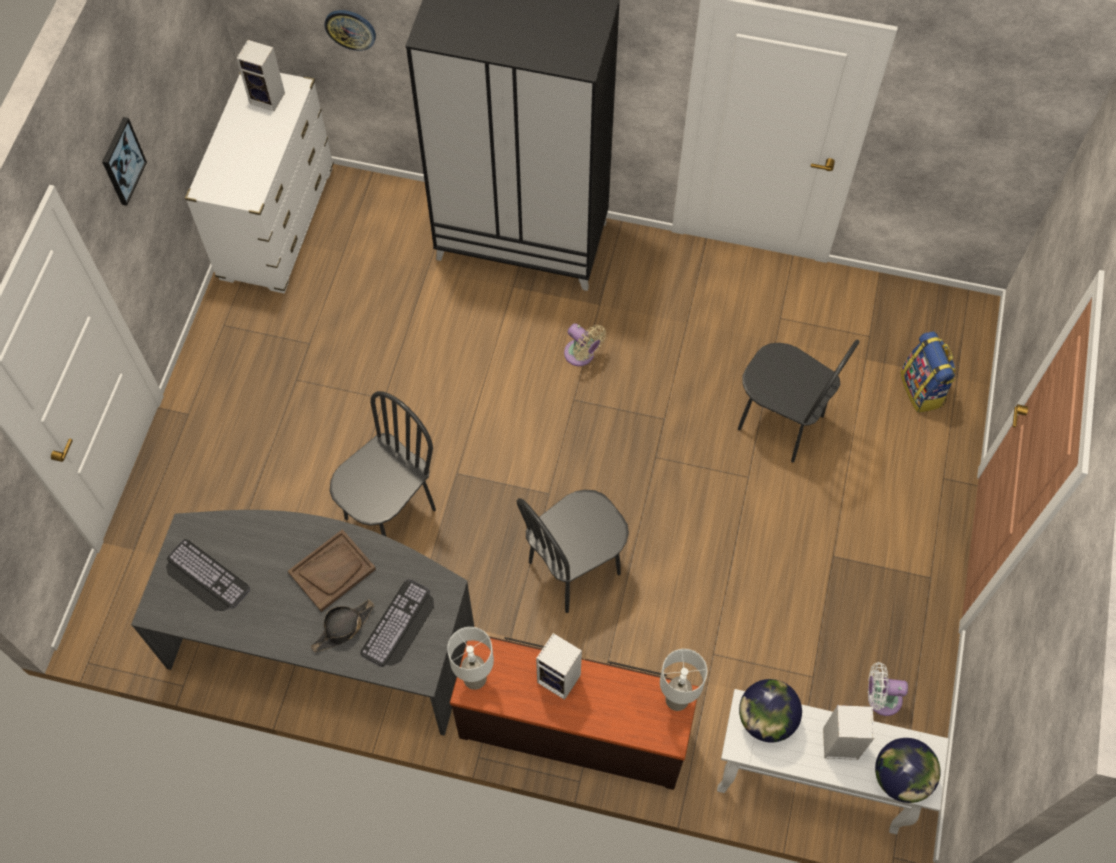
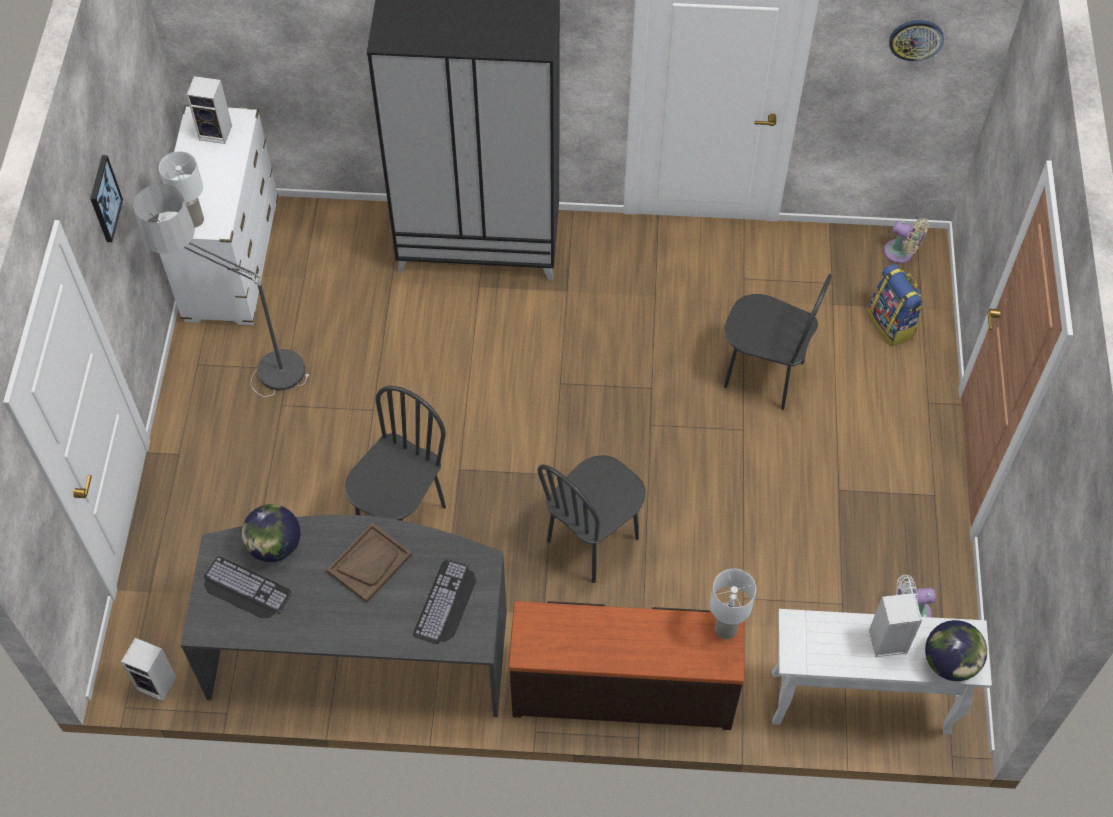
camera: 10 degrees left, 5 degrees down
(269, 333) = (245, 365): none -> floor lamp
(343, 628) = (391, 614): black hat -> none
(350, 29) = (294, 52): wall clock -> wall clock (916, 39)
(474, 678) = (528, 641): white table lamp -> white table lamp (193, 220)
(560, 679) = (611, 628): speaker -> speaker (158, 683)
(581, 355) = (559, 341): beige fan -> beige fan (901, 253)
(766, 719) = (814, 631): globe -> globe (275, 546)

